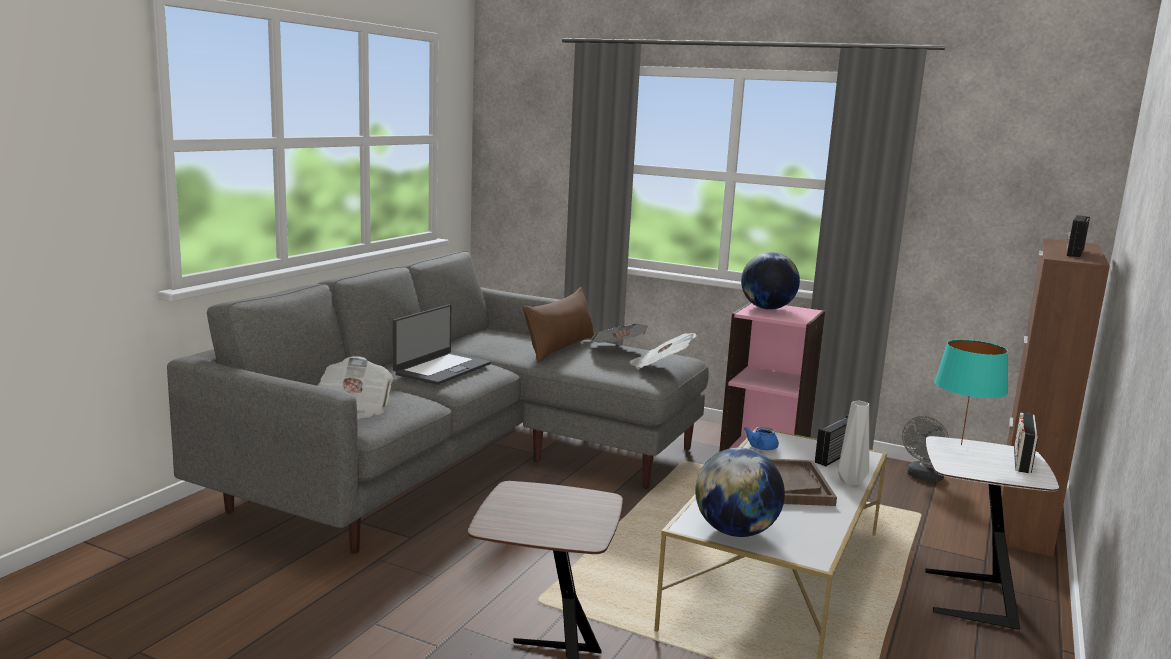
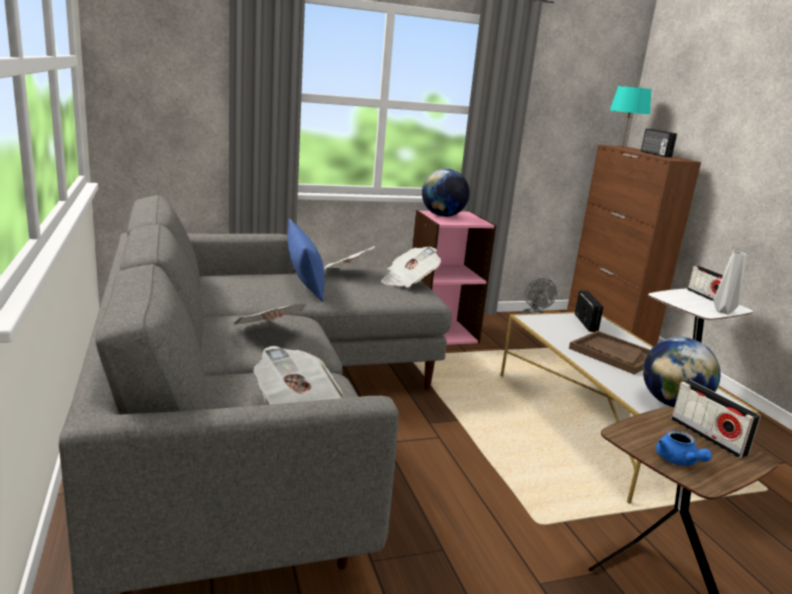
camera: 45 degrees left, 5 degrees up
(442, 369) = (268, 333): laptop -> newspaper
(560, 348) = (304, 282): brown pillow -> blue pillow
(587, 517) = (708, 437): none -> radio
(760, 448) = (546, 330): blue teapot -> blue teapot (678, 461)
(851, 481) = (628, 338): grey vase -> grey vase (722, 311)
(962, 445) = (671, 295): turquoise table lamp -> turquoise table lamp (622, 148)

